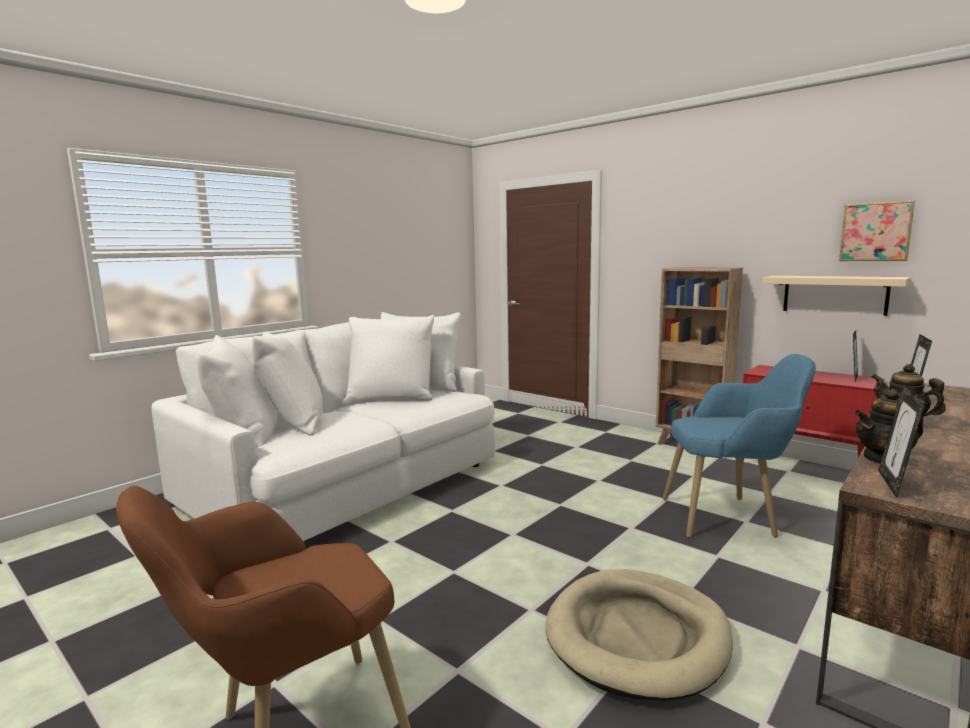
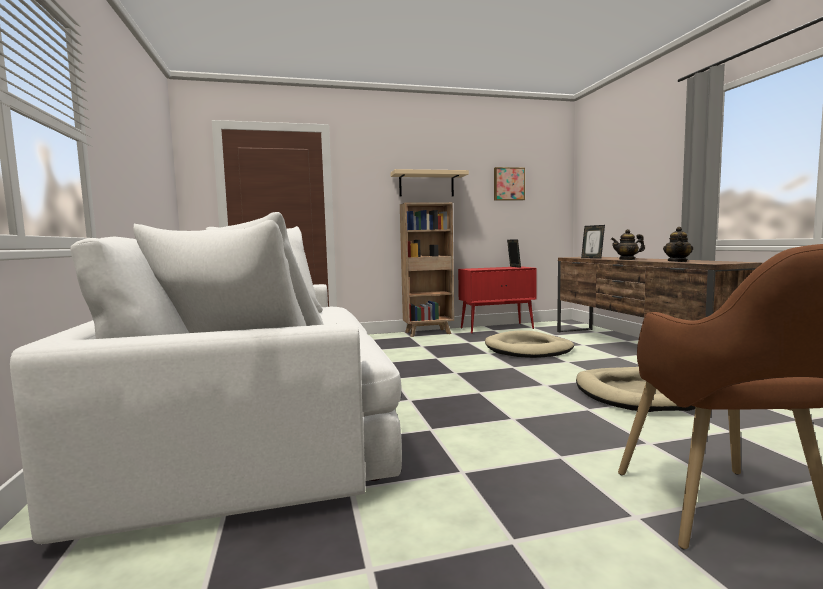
camera: 55 degrees left, 5 degrees down
(731, 517) = (528, 349): blue armchair -> beige dog bed
(834, 294) = (493, 220): beige shelf -> beige shelf (426, 184)
(894, 484) = (711, 262): picture frame -> none

